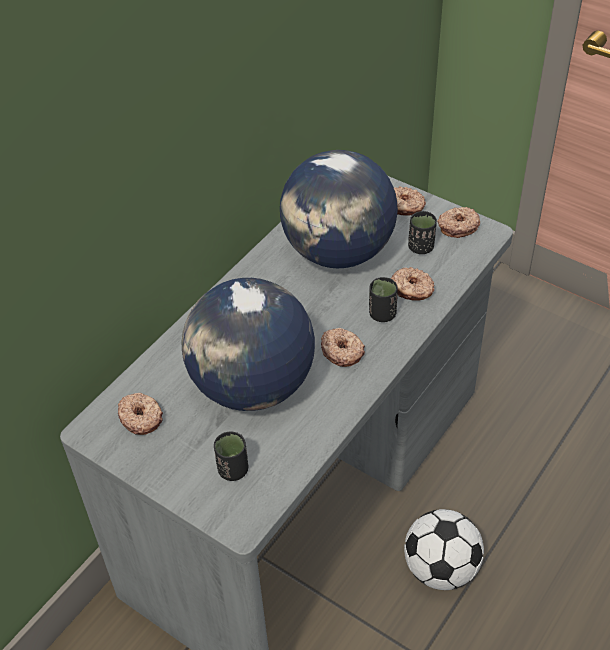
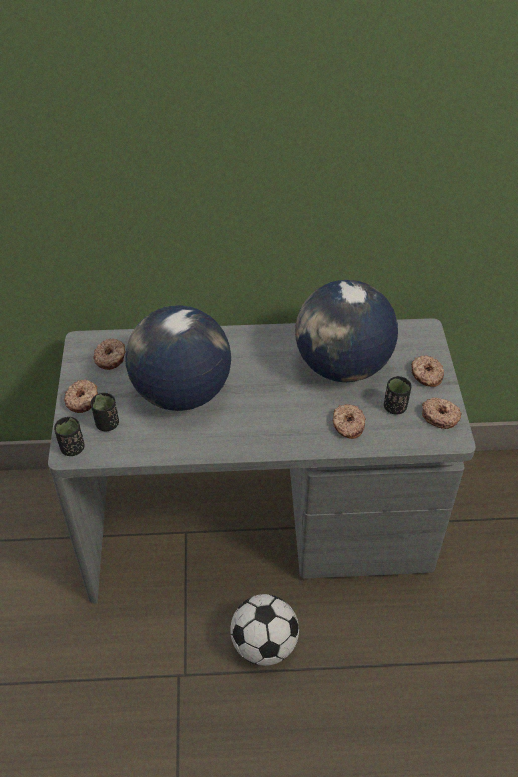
camera: 50 degrees right, 0 degrees up
(342, 351) = (253, 420): donut -> donut (83, 400)
(382, 314) = (307, 422): black cup -> black cup (72, 448)

